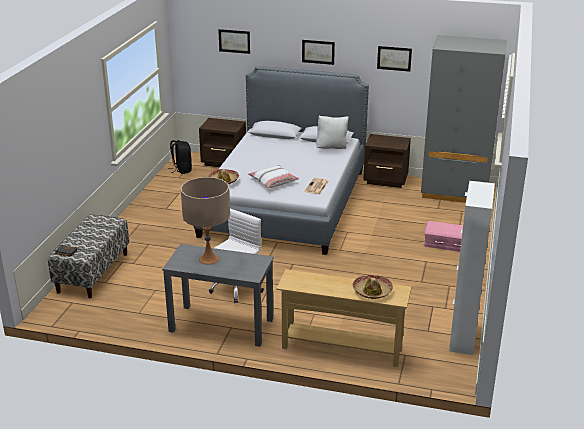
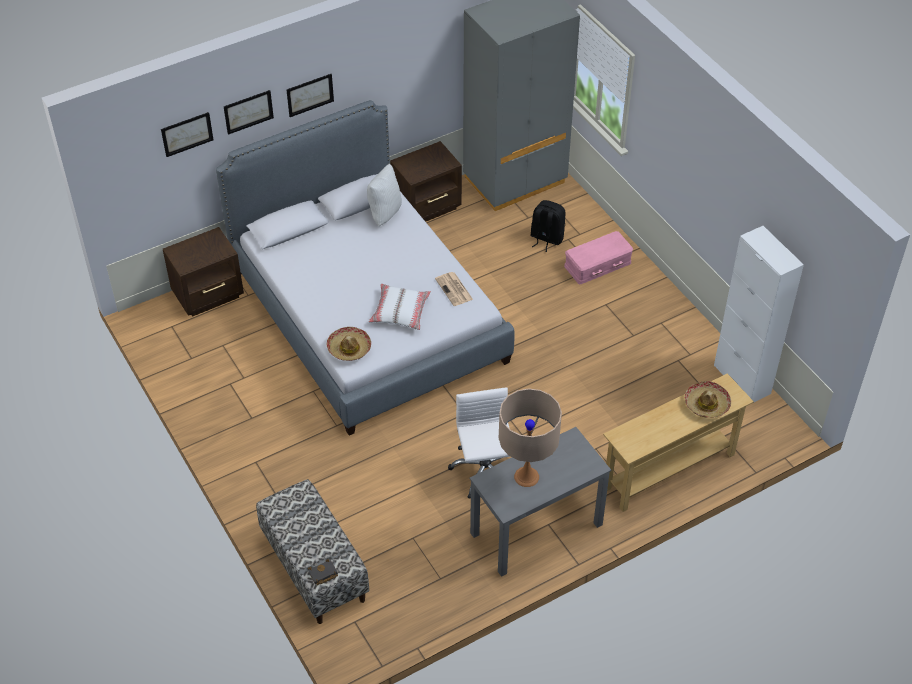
camera: 45 degrees left, 20 degrees up
(181, 170) = (175, 342): black backpack -> black backpack (546, 238)
(394, 58) = (410, 59): picture -> picture (248, 111)

